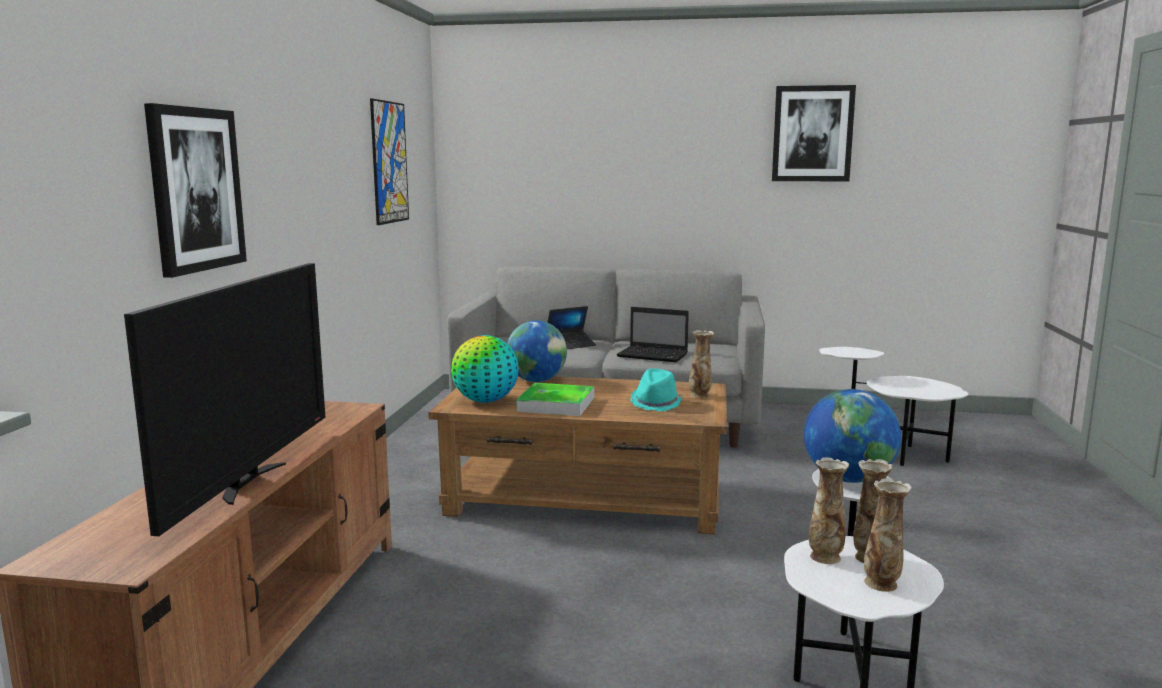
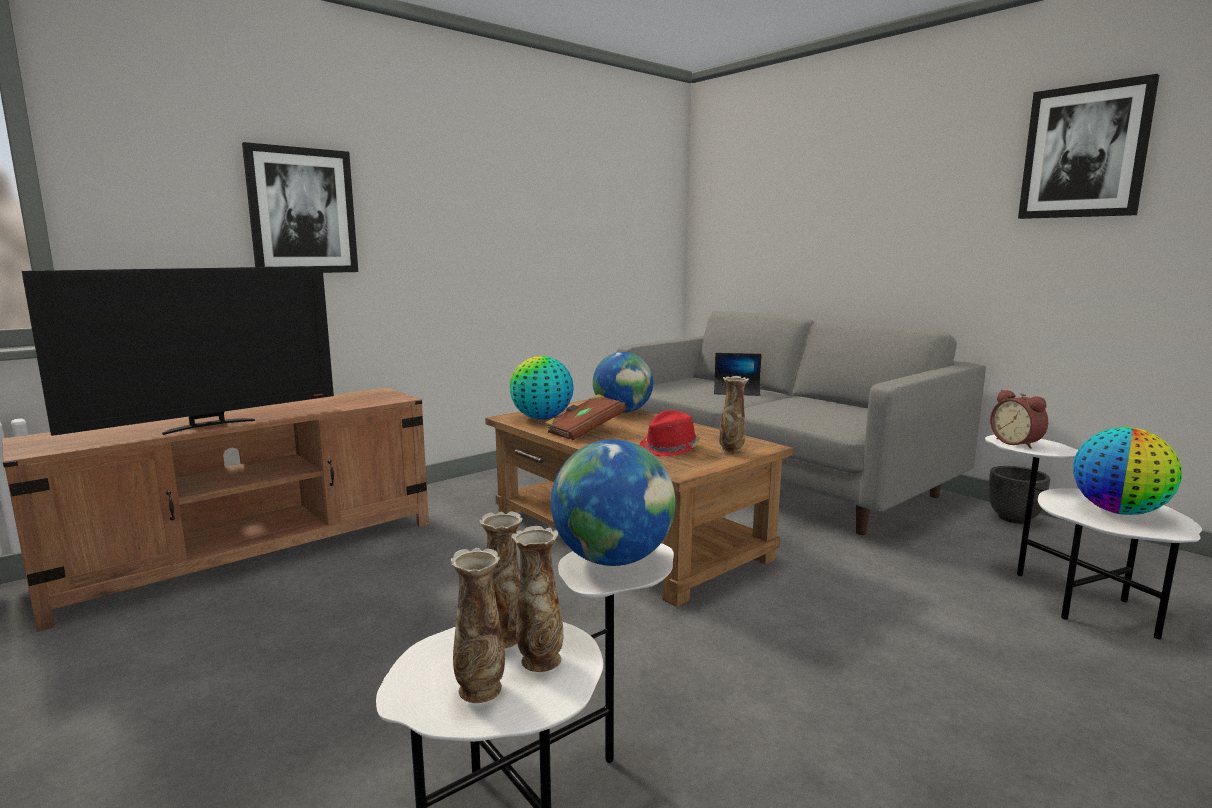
camera: 40 degrees right, 0 degrees up
(389, 162) = (600, 207): picture -> none
(556, 404) = (585, 431): tray -> brown book
(654, 355) = (793, 412): laptop -> none
(656, 403) = (670, 449): turquoise hat -> red hat
(793, 411) = (1014, 518): none -> black planter
(844, 352) = (1017, 443): none -> alarm clock
(917, 386) = (1118, 511): none -> globe

